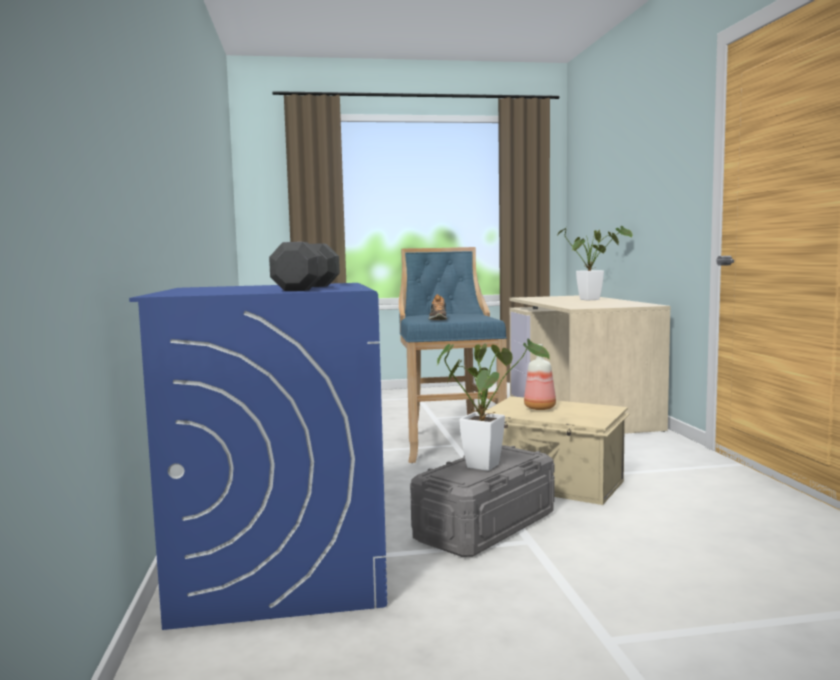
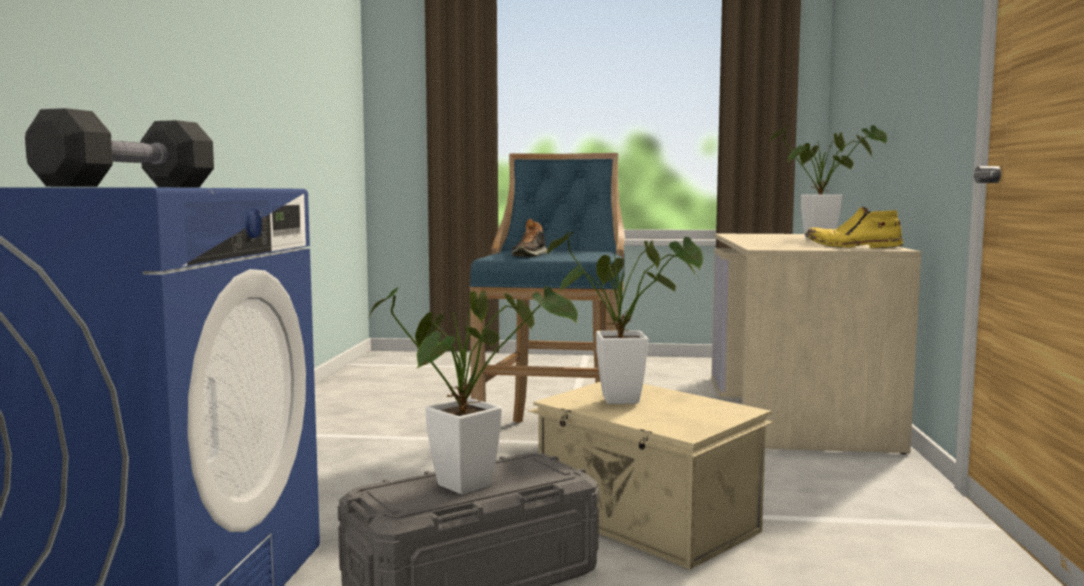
camera: 15 degrees right, 0 degrees up
(540, 408) = (631, 400): bottle -> potted plant
(624, 304) = (852, 247): none -> yellow boot

